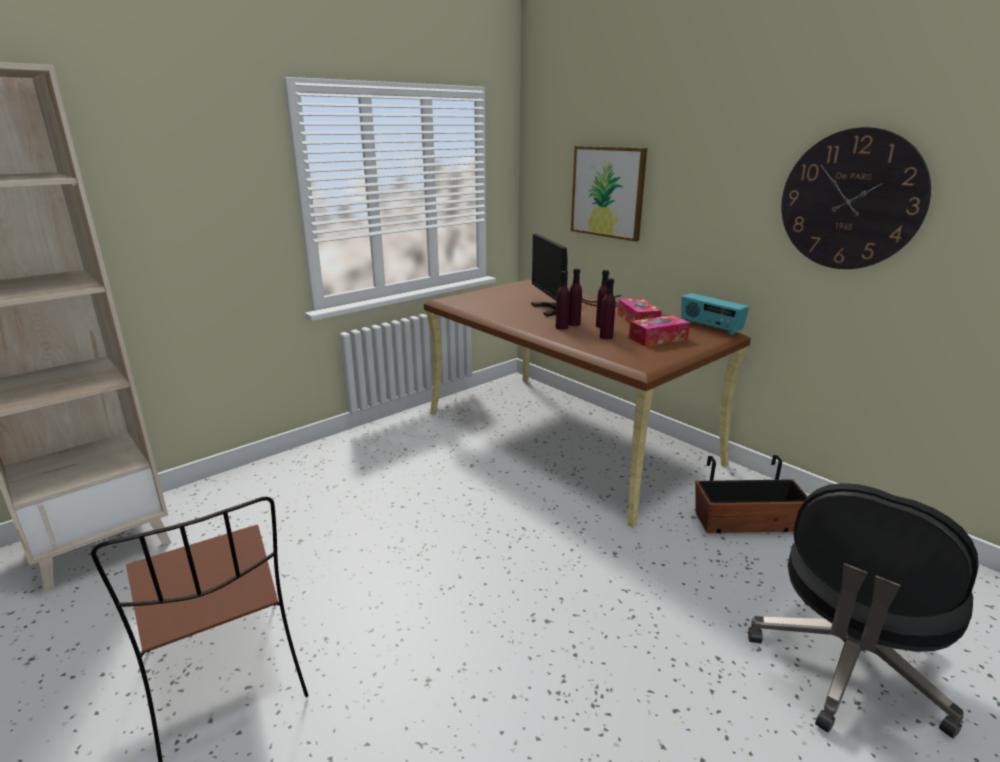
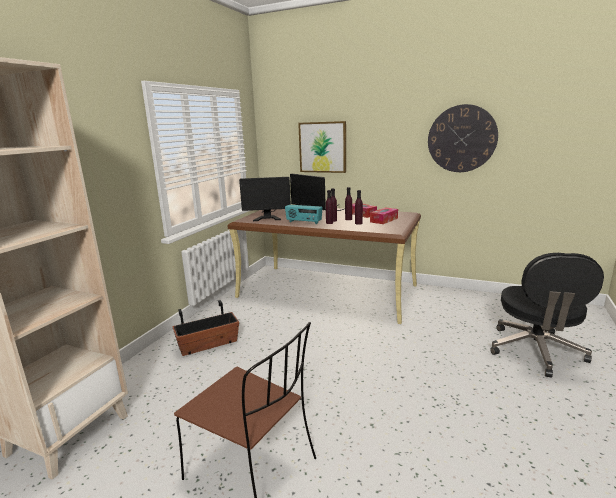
camera: 25 degrees left, 5 degrees down
(489, 300) = (268, 216): none -> monitor
(710, 328) = (400, 212): radio -> radio (303, 222)
(745, 523) = (447, 308): planter -> planter (208, 344)

